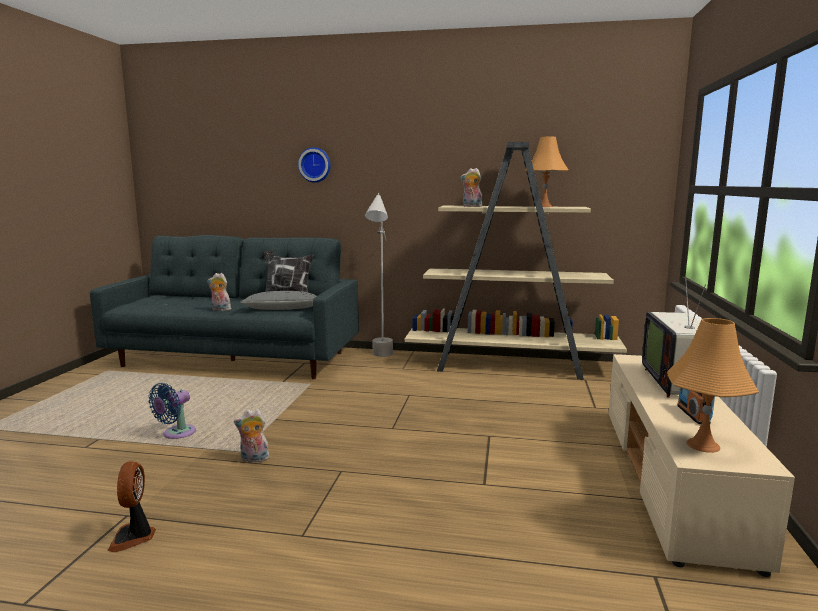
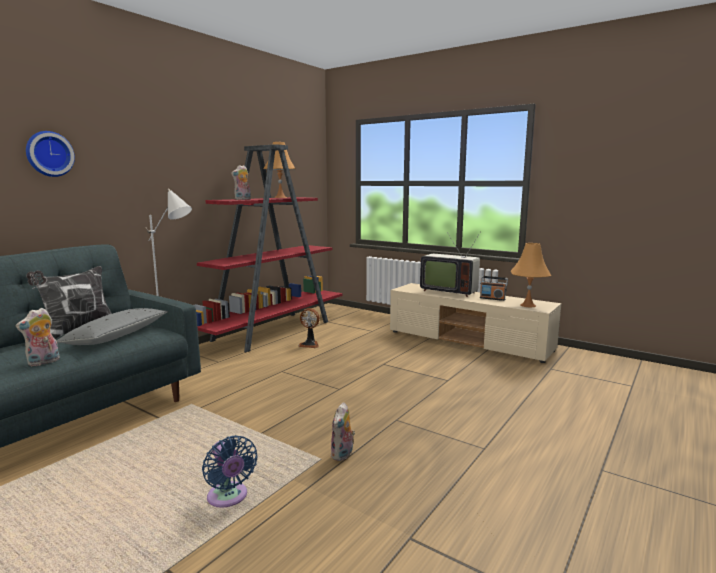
camera: 65 degrees left, 0 degrees up
(134, 537) = (455, 532): fan -> fan (310, 344)
(511, 365) = (274, 330): beige bookcase -> red bookcase

